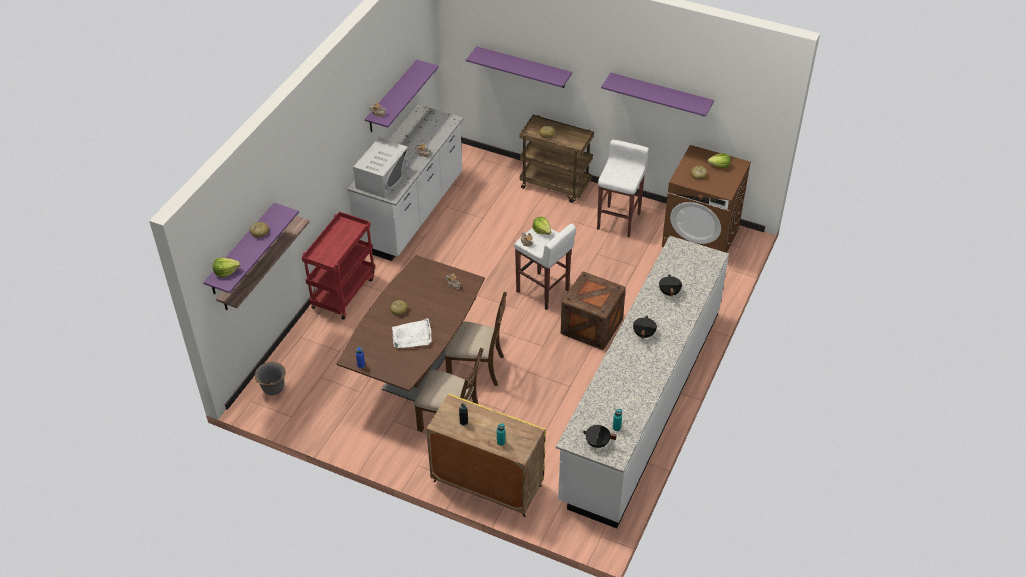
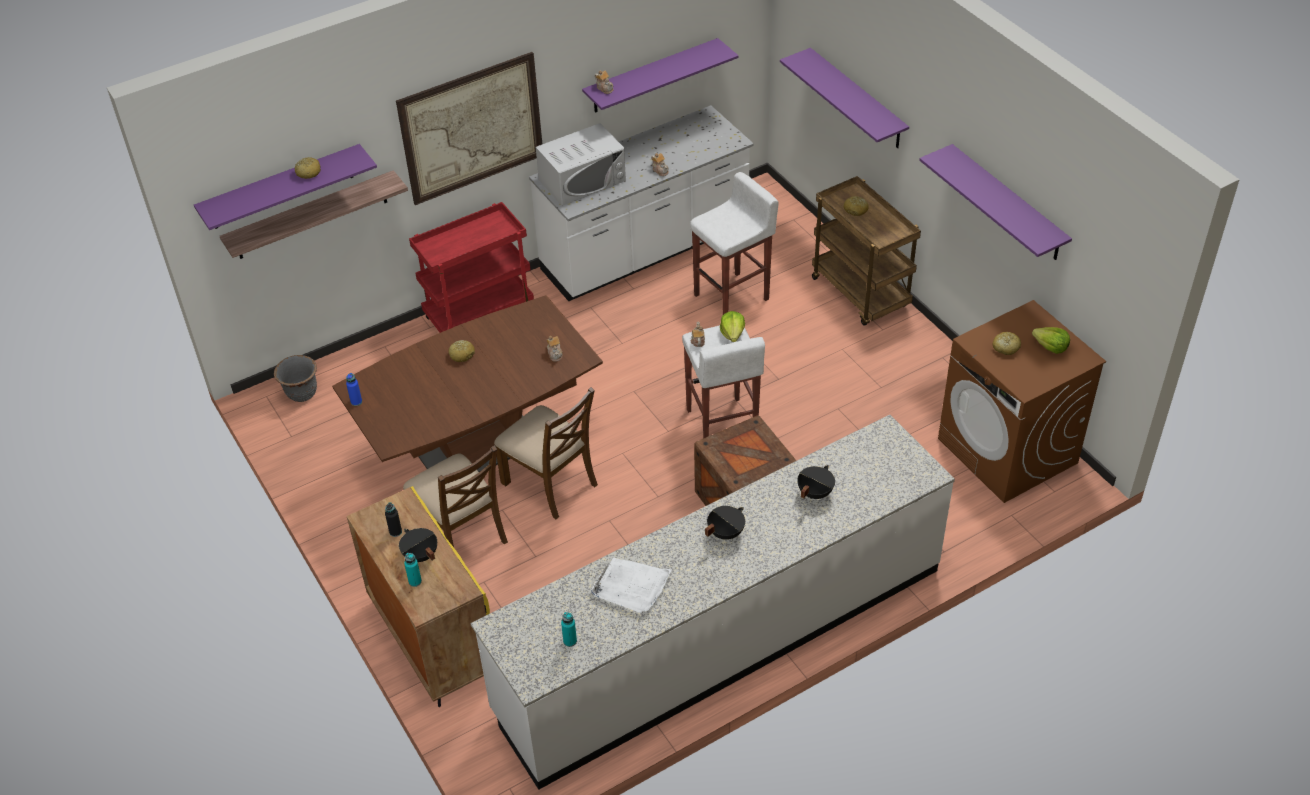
camera: 35 degrees right, 0 degrees up
(226, 271) = (228, 203): lettuce -> none
(321, 168) = (472, 128): none -> picture
(412, 336) = (447, 394): white tray -> white tray (631, 586)
(597, 443) = (525, 648): black cooking pot -> black cooking pot (420, 555)
(619, 221) = (908, 377): white stool -> white stool (733, 297)

